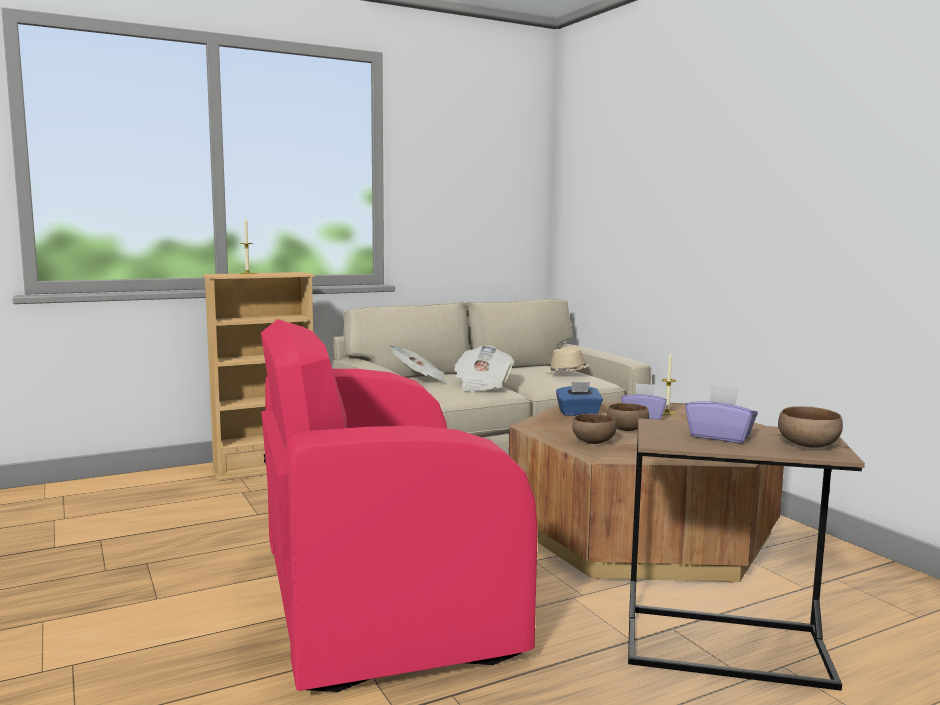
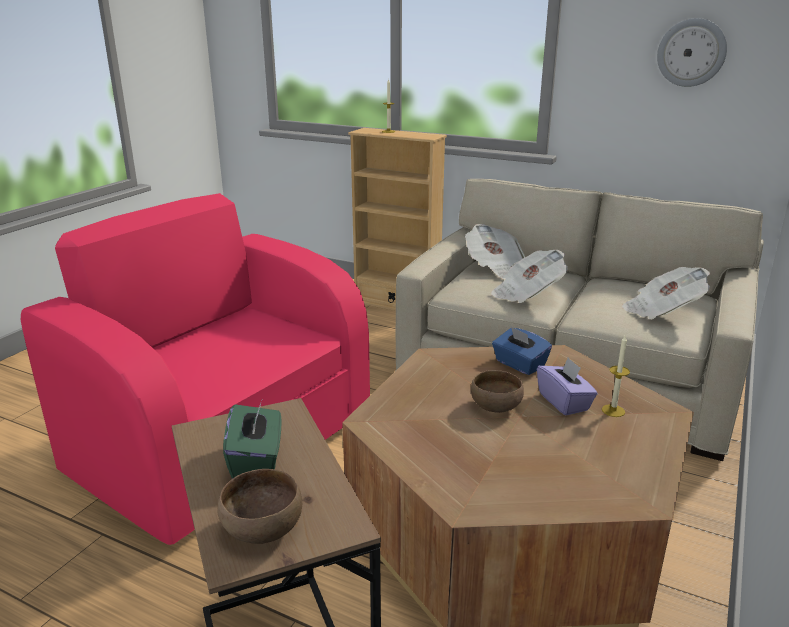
camera: 55 degrees right, 15 degrees up
(480, 194) = (691, 52): none -> wall clock
(566, 373) = (662, 311): beige hat -> newspaper
(592, 442) = (418, 401): brown bowl -> none
(720, 436) = (256, 460): purple tissue box -> green tissue box

